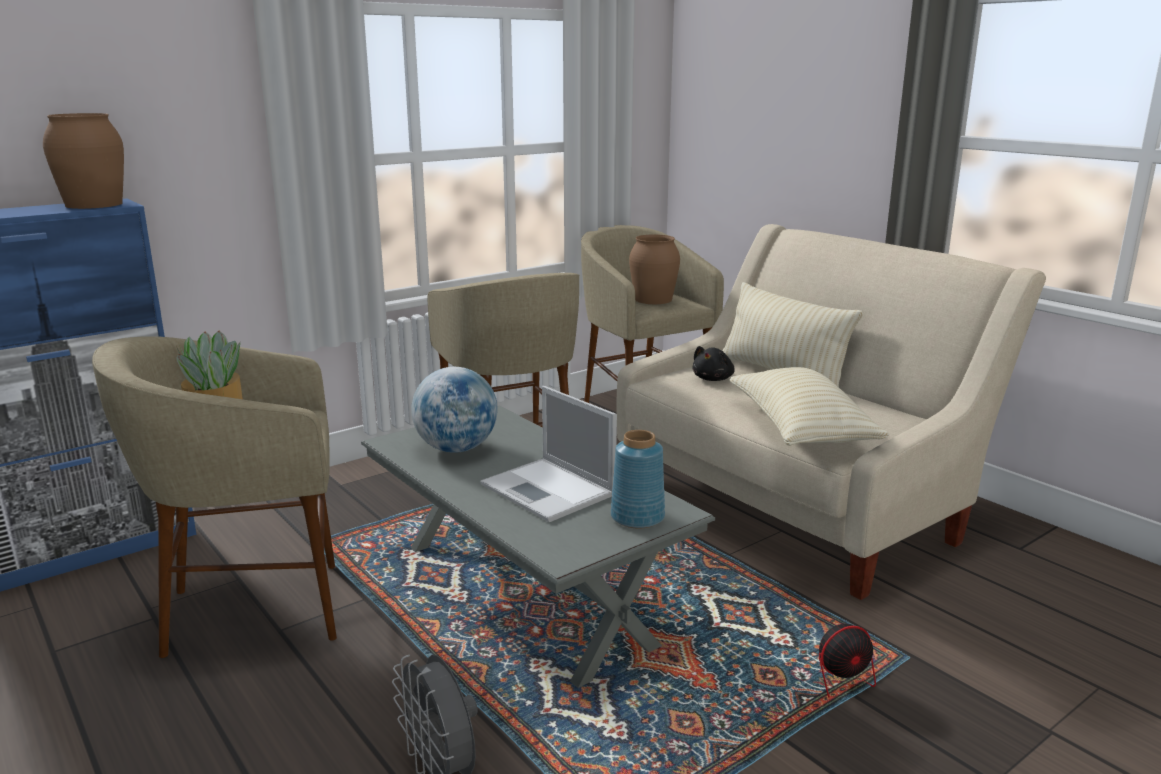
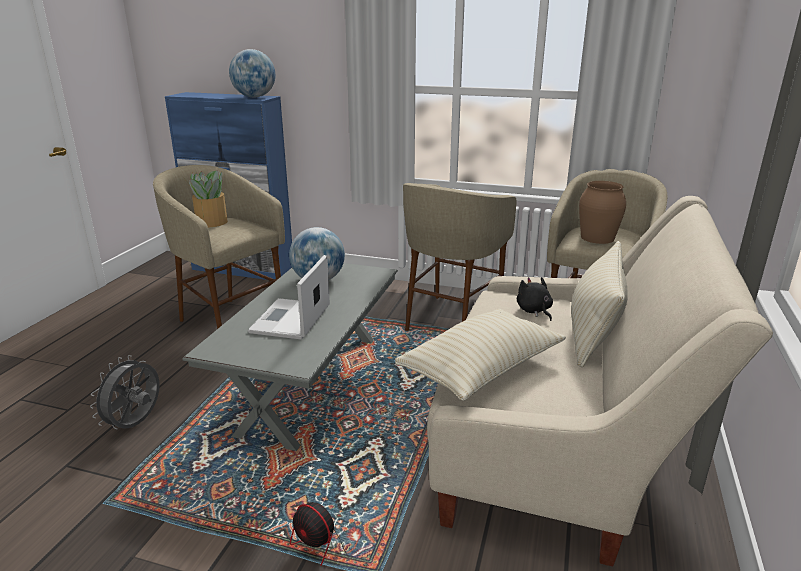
camera: 55 degrees right, 5 degrees up
(95, 204) = (254, 97): brown vase -> globe
(638, 517) = (279, 356): blue vase -> none
(713, 379) = (534, 311): black plush toy -> black plush toy turned 75 degrees clockwise

